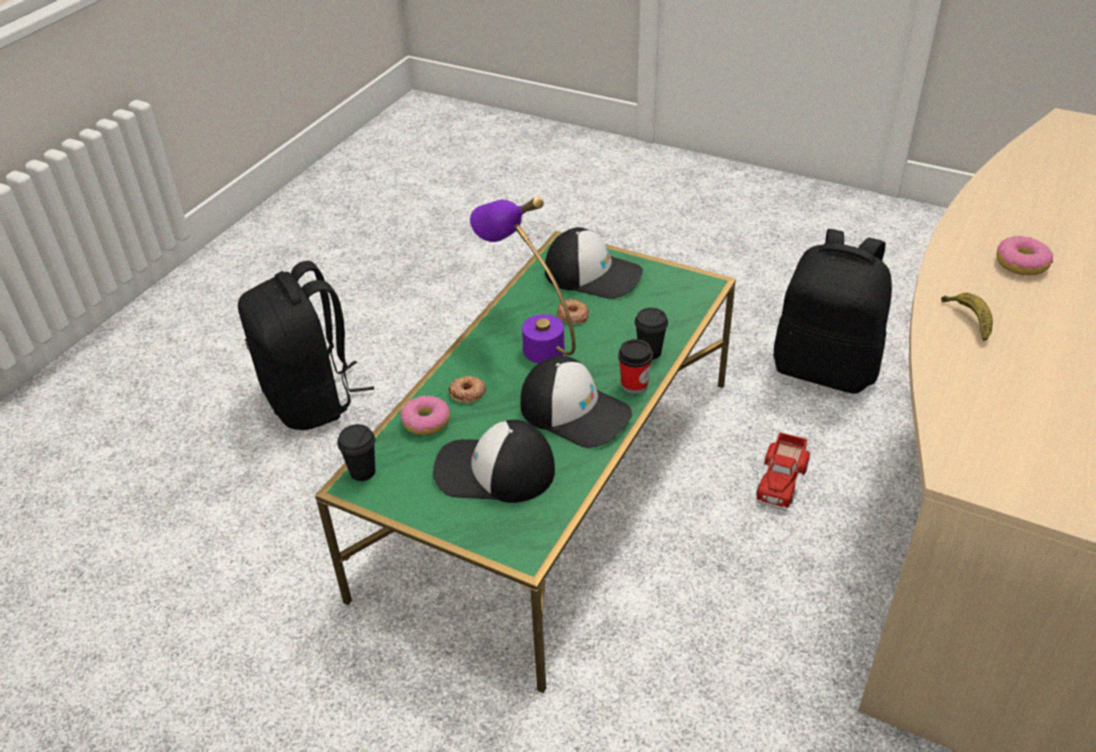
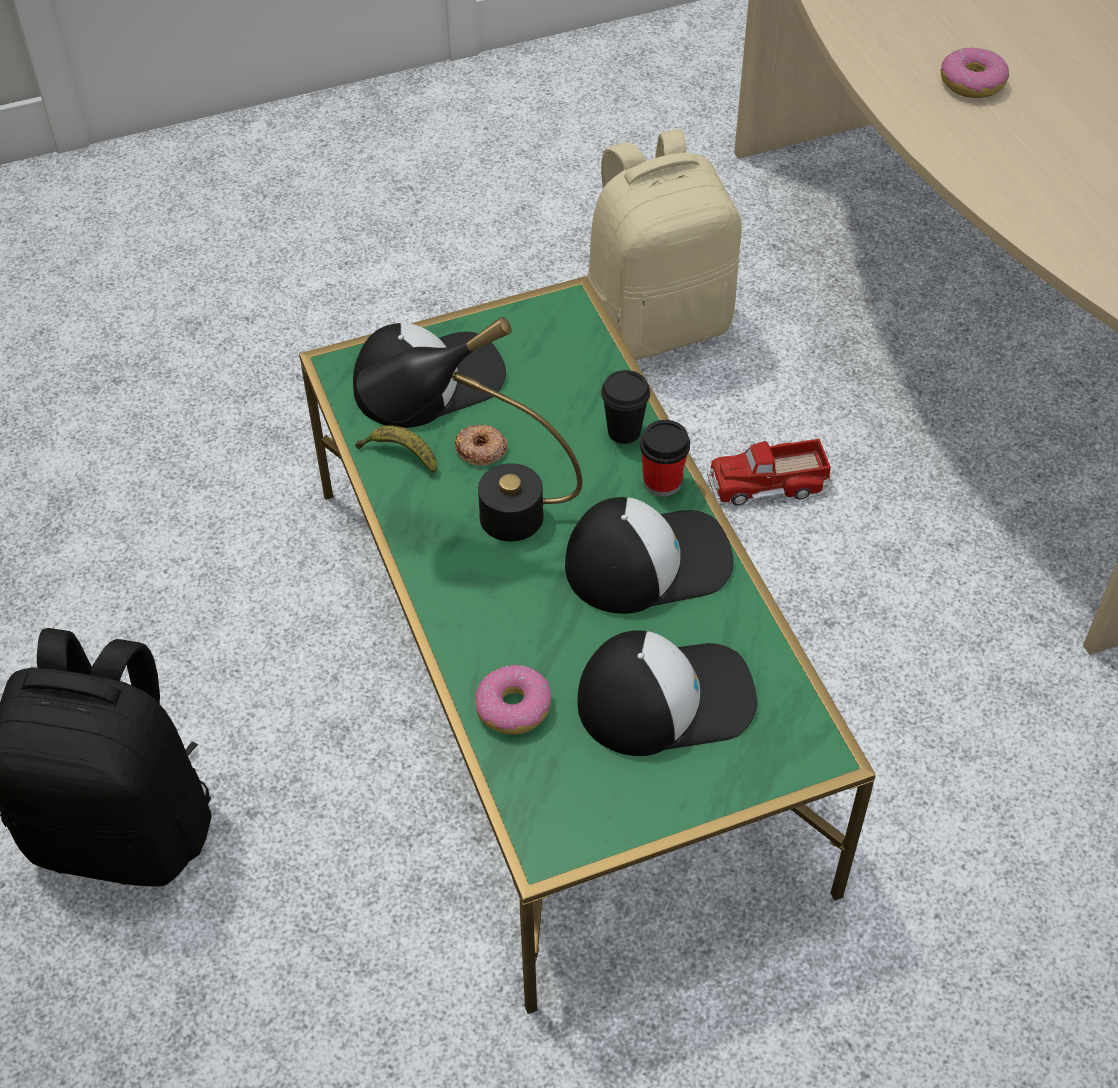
camera: 50 degrees left, 10 degrees up
(363, 472) = (535, 825): black cup -> none
(467, 393) = (506, 635): donut -> none
(494, 471) = (666, 697): cap -> cap turned 150 degrees counterclockwise
(529, 340) = (479, 517): purple table lamp -> black table lamp
(781, 479) = (767, 483): toy truck -> toy truck turned 105 degrees clockwise
(825, 368) = (657, 323): black backpack -> beige backpack
(968, 320) = (1014, 178): banana -> banana (400, 455)

